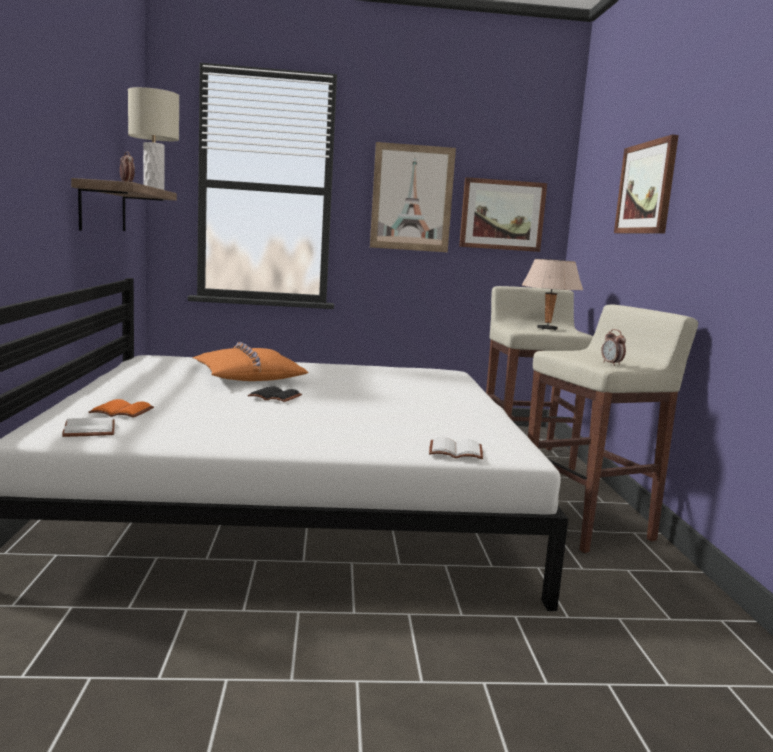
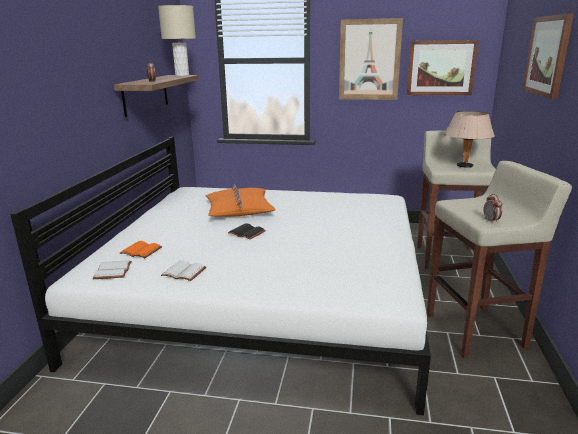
camera: 15 degrees right, 10 degrees up
(456, 451) = (350, 297): white book -> white book (185, 272)

